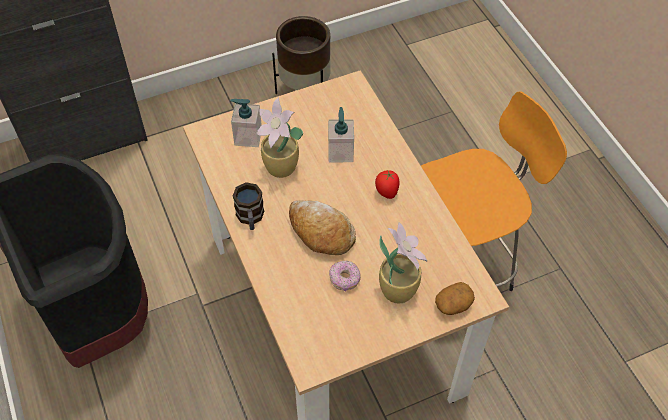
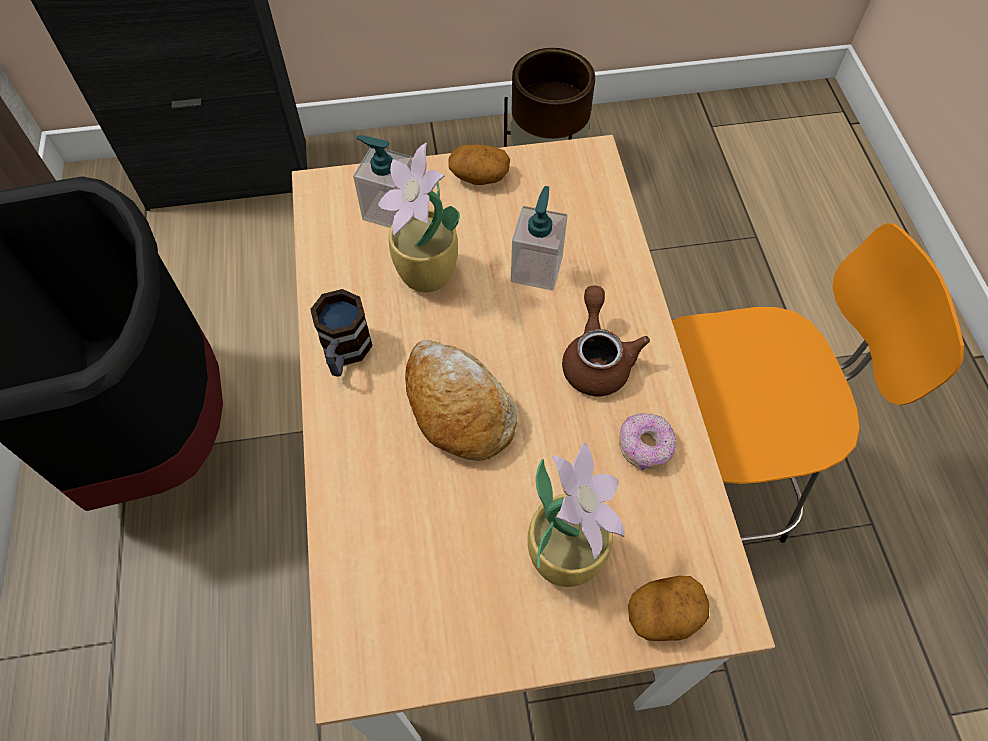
camera: 15 degrees right, 5 degrees up
(292, 108) = (479, 176): none -> potato
(344, 279) = (472, 509): donut -> donut (645, 447)
(386, 192) = (596, 359): tomato -> brown teapot

